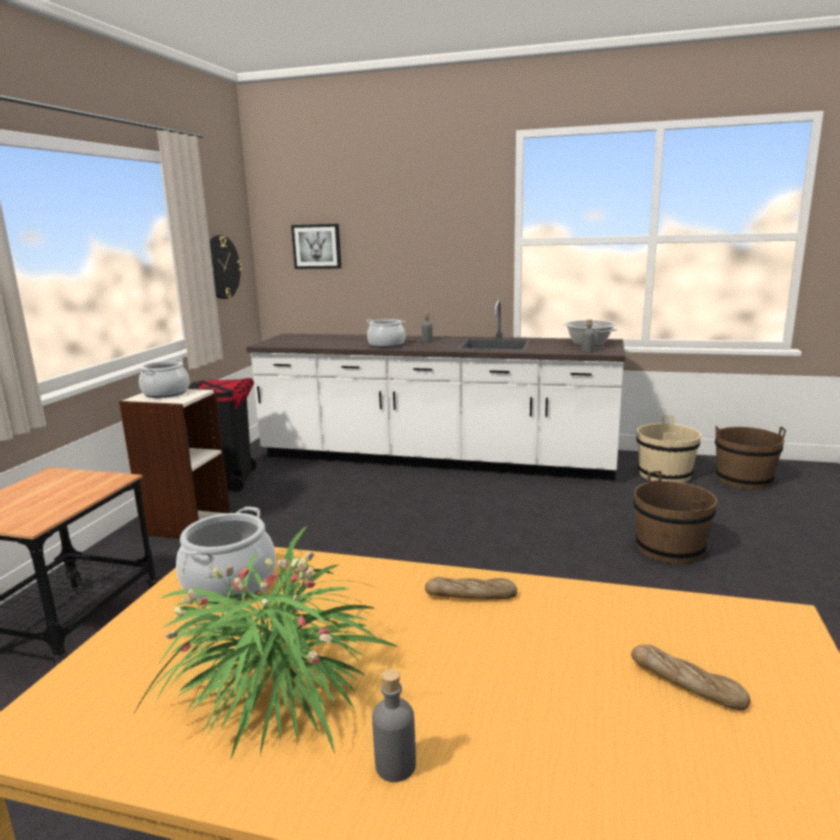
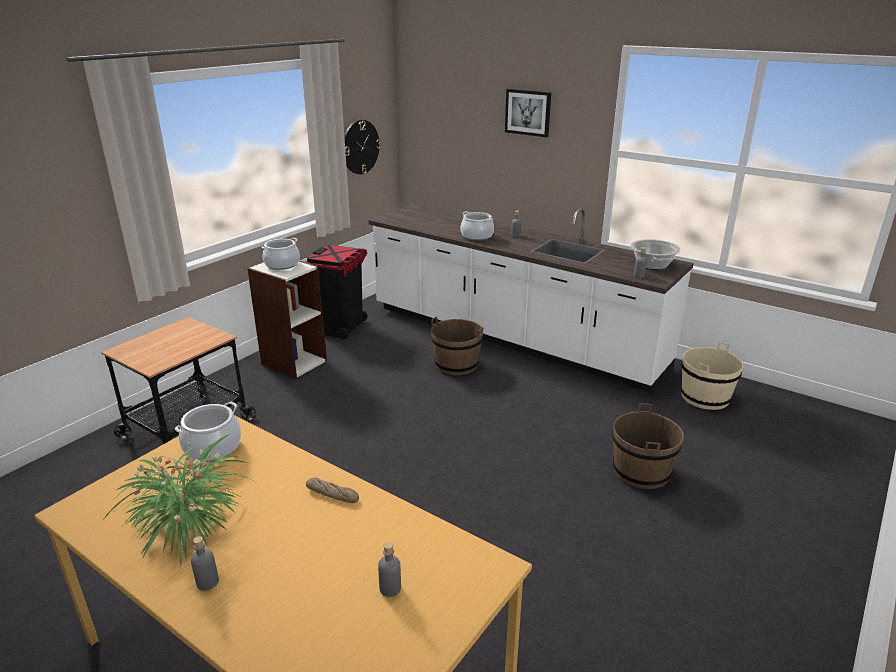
camera: 20 degrees right, 10 degrees up
(317, 246) = (445, 131): picture -> picture (528, 112)
(686, 684) = (390, 588): bread -> grey bottle
(743, 479) = (778, 419): brown bucket -> brown bucket (456, 365)

